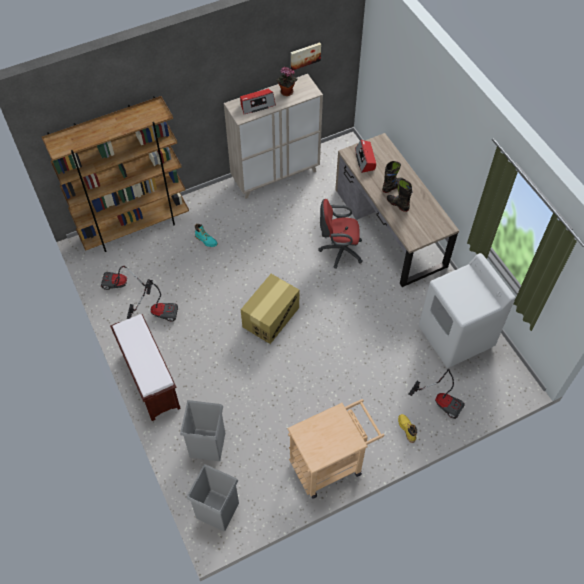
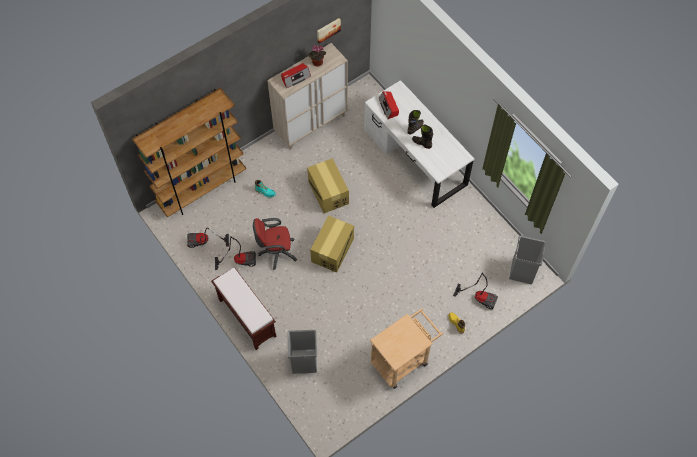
camera: 10 degrees left, 5 degrees up
(217, 510) = (323, 409): grey trash can -> grey trash can (522, 271)
(279, 251) = (328, 192): none -> cardboard box
(339, 251) = (377, 184): red office chair -> red office chair (276, 252)
(390, 227) = (415, 157): brown desk -> white desk
(456, 337) = (483, 243): white washing machine -> none

